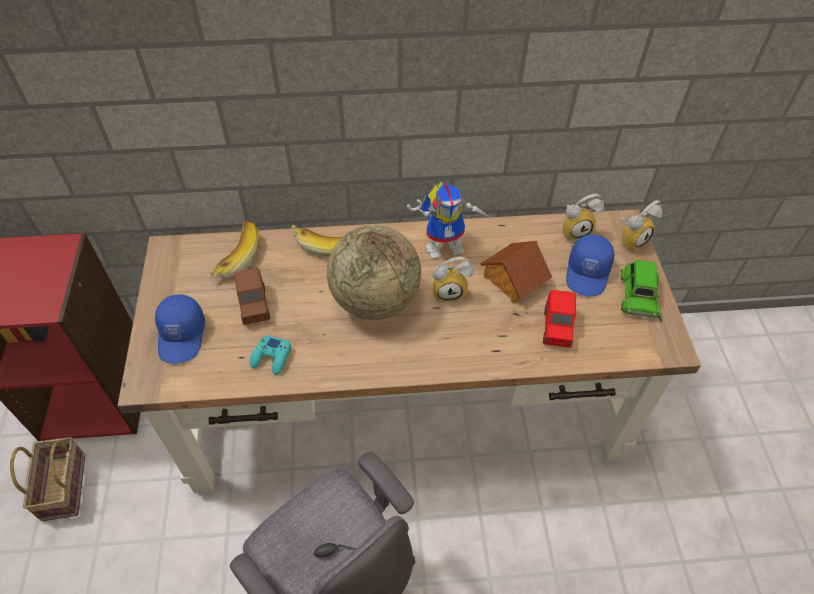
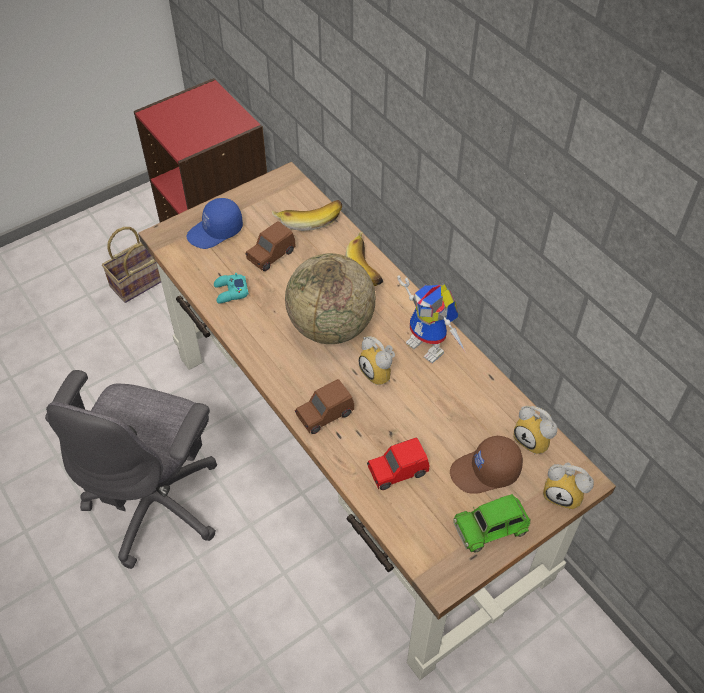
camera: 60 degrees right, 0 degrees up
(468, 351) = (324, 415): none -> brown toy car
(512, 280) = (429, 414): toy house -> none
(588, 273) = (485, 472): blue cap -> brown cap

